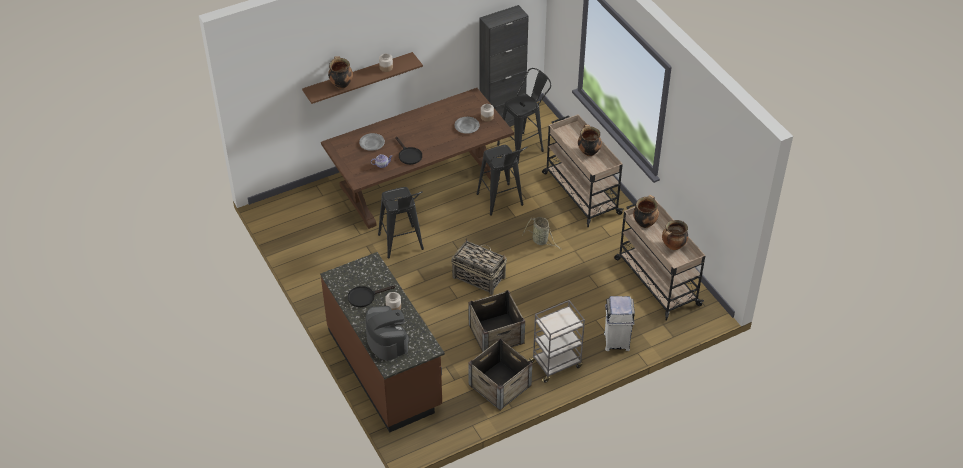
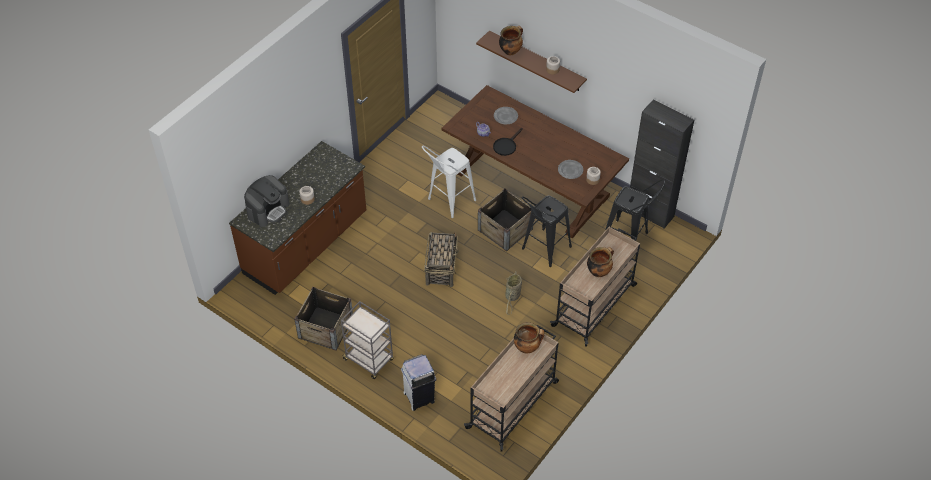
camera: 65 degrees right, 5 degrees up
(365, 297) = (309, 177): black frying pan -> none
(402, 246) = (448, 202): black stool -> white stool
(496, 334) = (382, 304): crate -> crate (504, 229)
(673, 246) = (508, 380): cooking pot -> none

